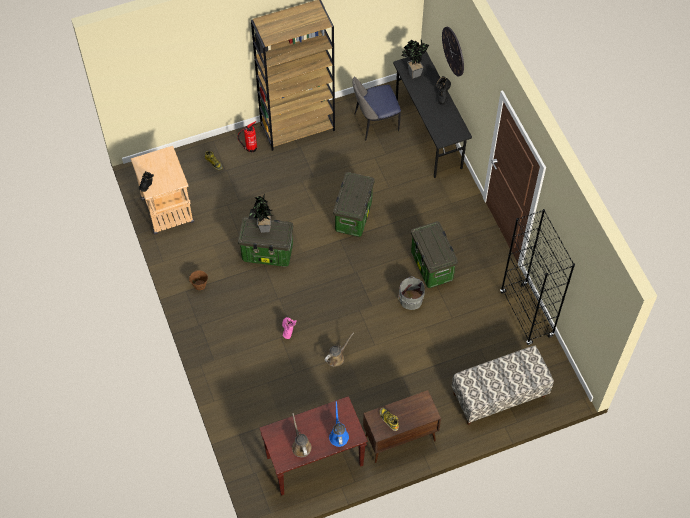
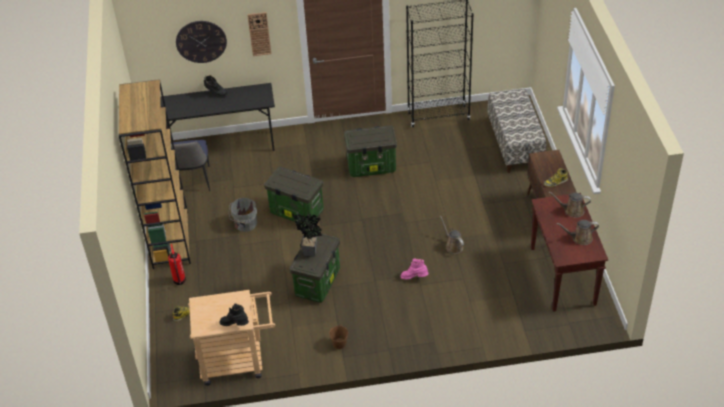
camera: 75 degrees left, 15 degrees down
(338, 435) = (572, 211): blue watering can -> brown watering can
(410, 299) = (403, 186): grey bucket -> grey bucket (245, 224)
(412, 73) = (179, 109): potted plant -> none
(477, 95) = (259, 34): none -> wall clock

